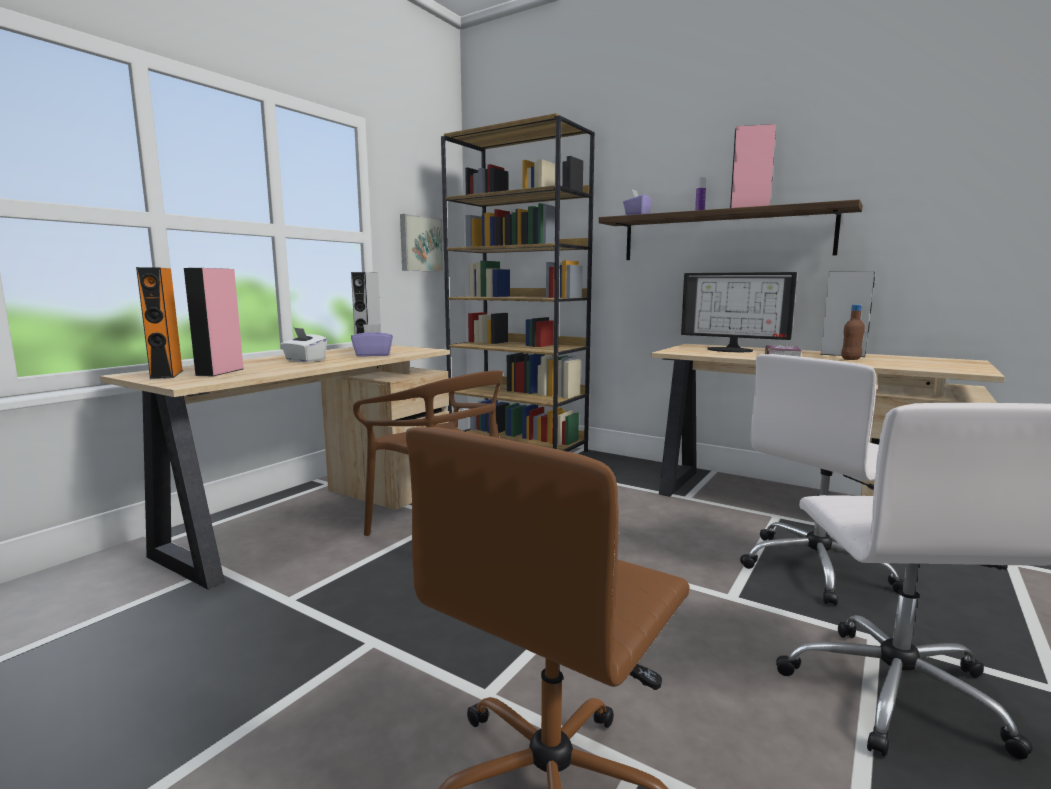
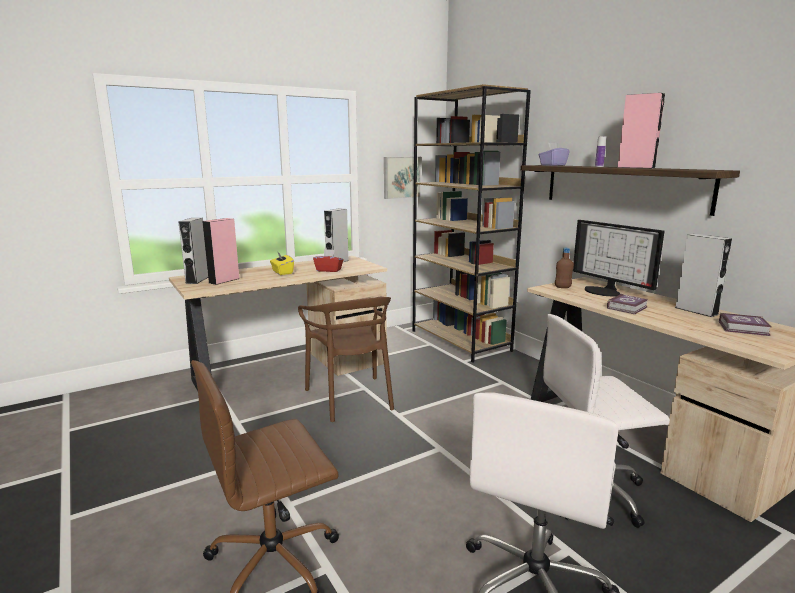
camera: 25 degrees right, 5 degrees up
(167, 374) = (197, 280): orange speaker -> grey speaker
(304, 360) = (282, 272): white tissue box -> yellow tissue box
(373, 355) = (329, 270): purple tissue box -> red tissue box
(851, 359) = (687, 318): brown bottle -> brown bottle (562, 287)
(911, 361) = (744, 329): none -> book

